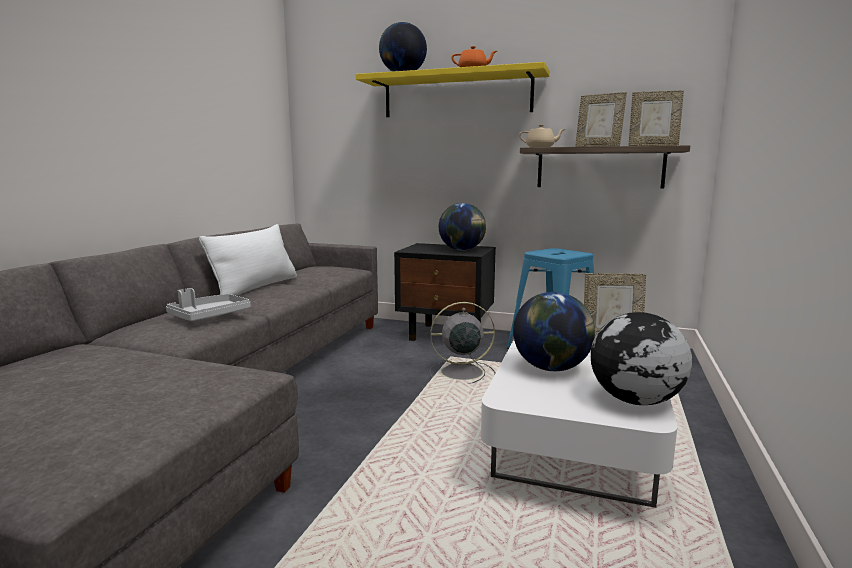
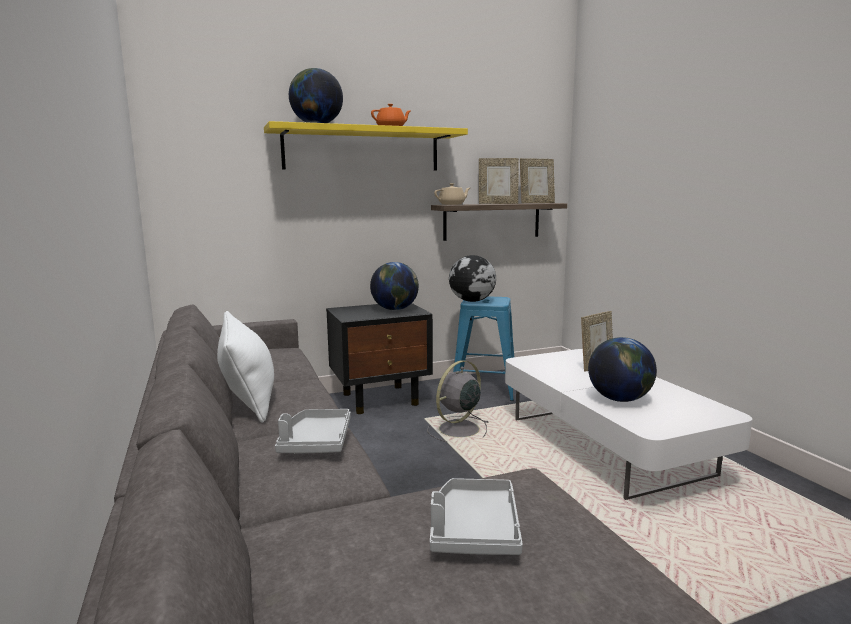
camera: 40 degrees left, 0 degrees up
(129, 381) = (474, 530): none -> grey tray
(635, 401) = (702, 406): globe -> globe (472, 301)

